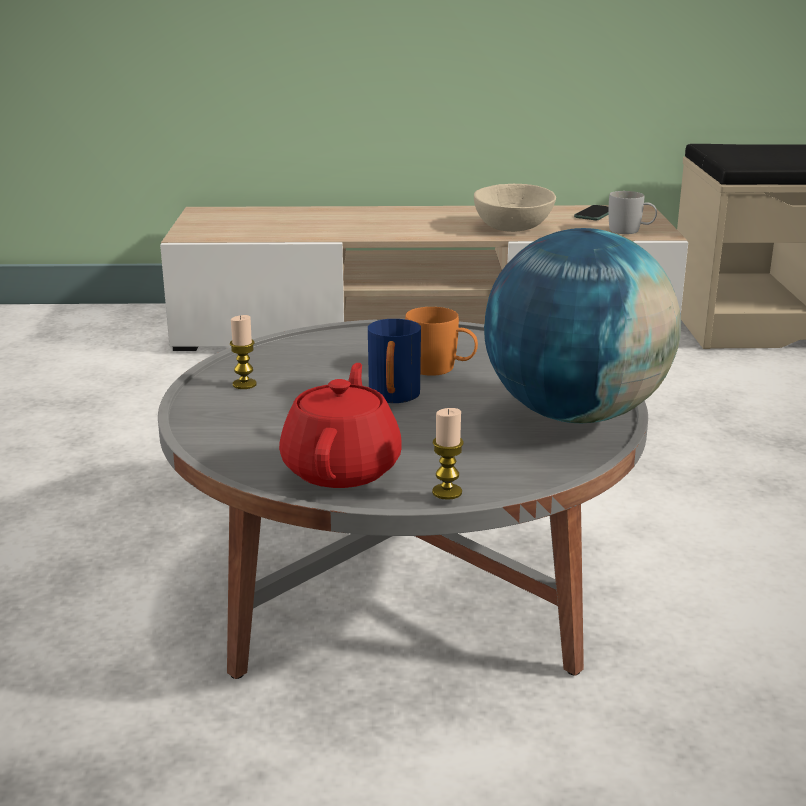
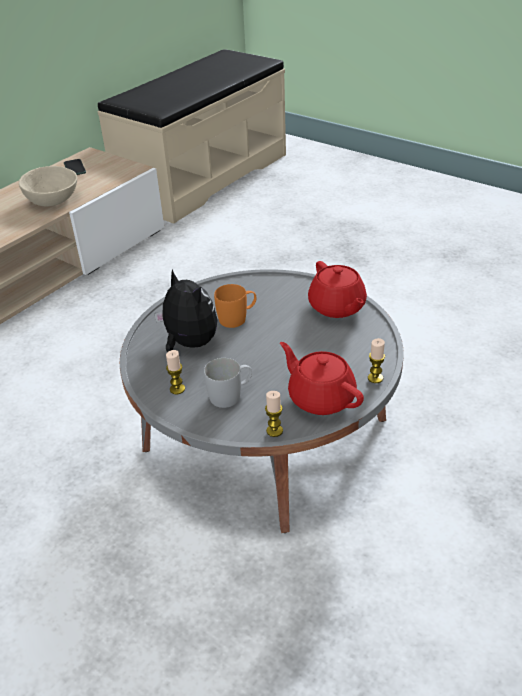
camera: 50 degrees left, 15 degrees up
(230, 460) = (274, 431): none -> candle
(342, 362) = (189, 344): none -> plush toy
(393, 398) = (255, 348): blue mug -> none
(574, 415) = (337, 307): globe -> red teapot
(630, 231) = (117, 173): white mug -> white mug (231, 395)

